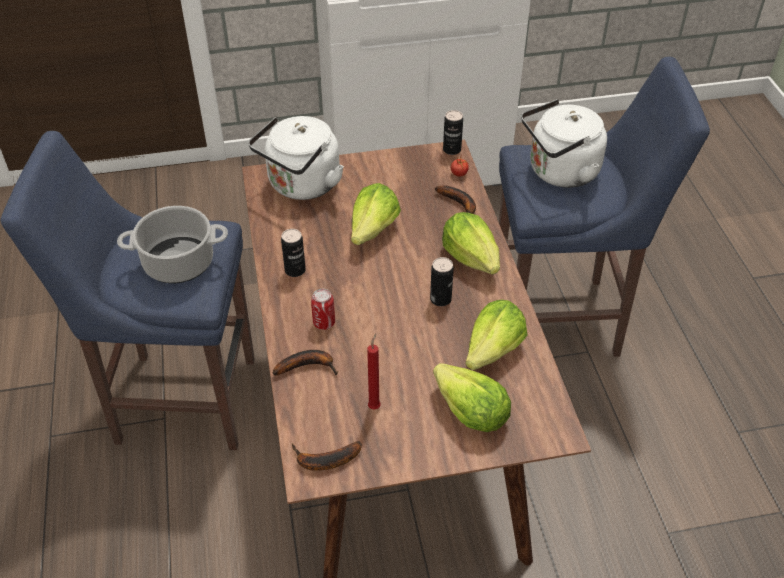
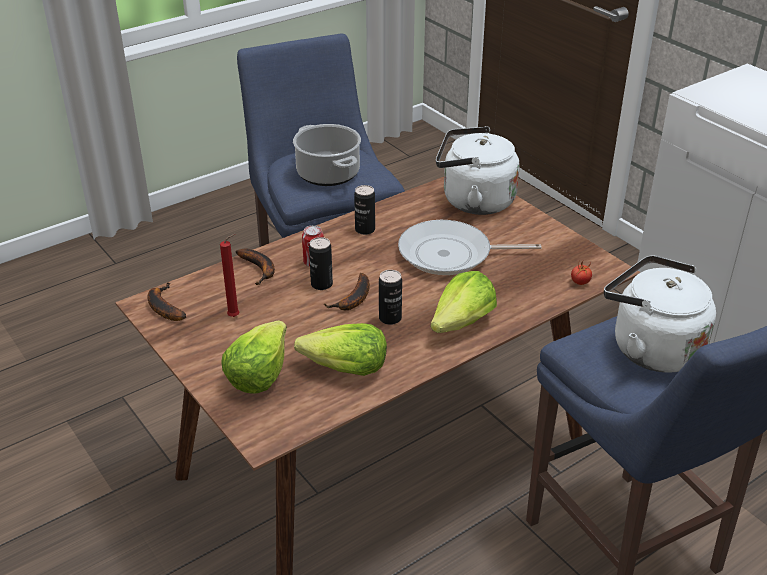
camera: 65 degrees right, 10 degrees down
(373, 230) = (450, 255): lettuce -> frying pan
(452, 150) = (613, 268): can -> can (321, 284)
(460, 205) = (533, 295): banana -> banana (353, 299)

